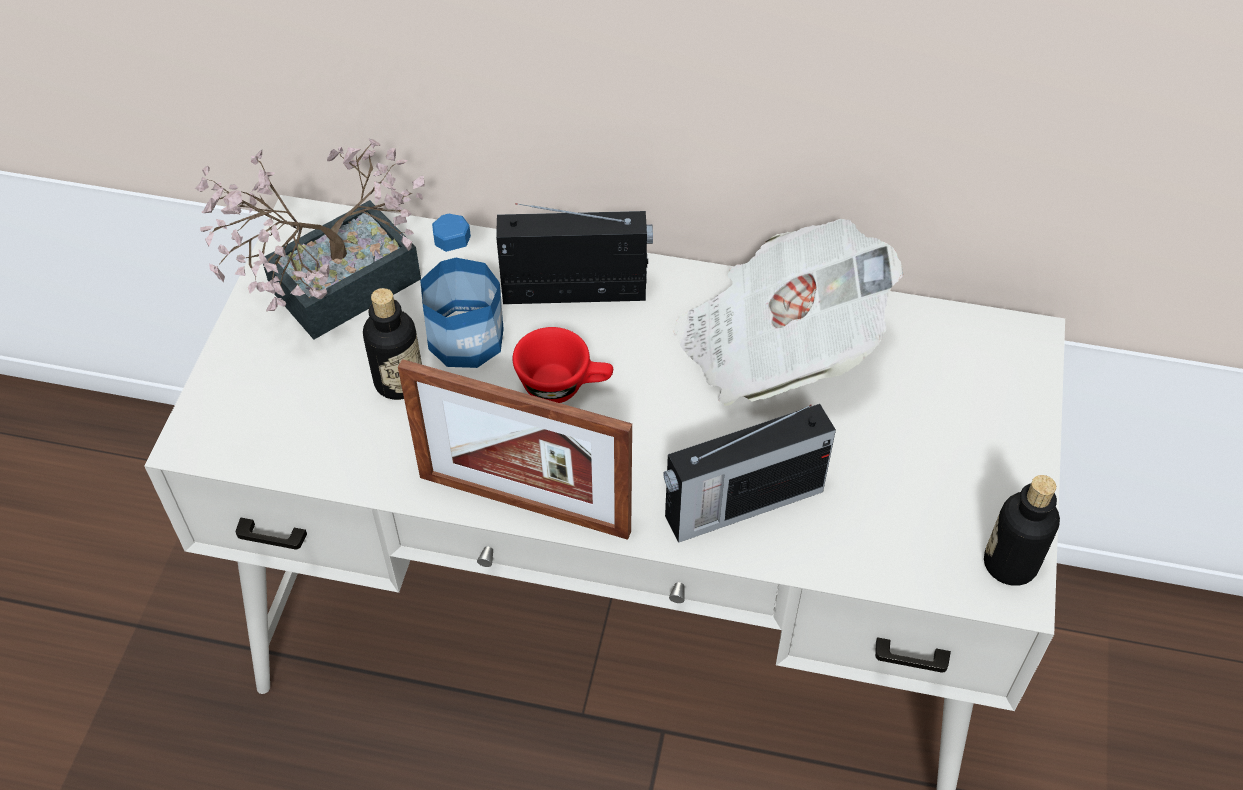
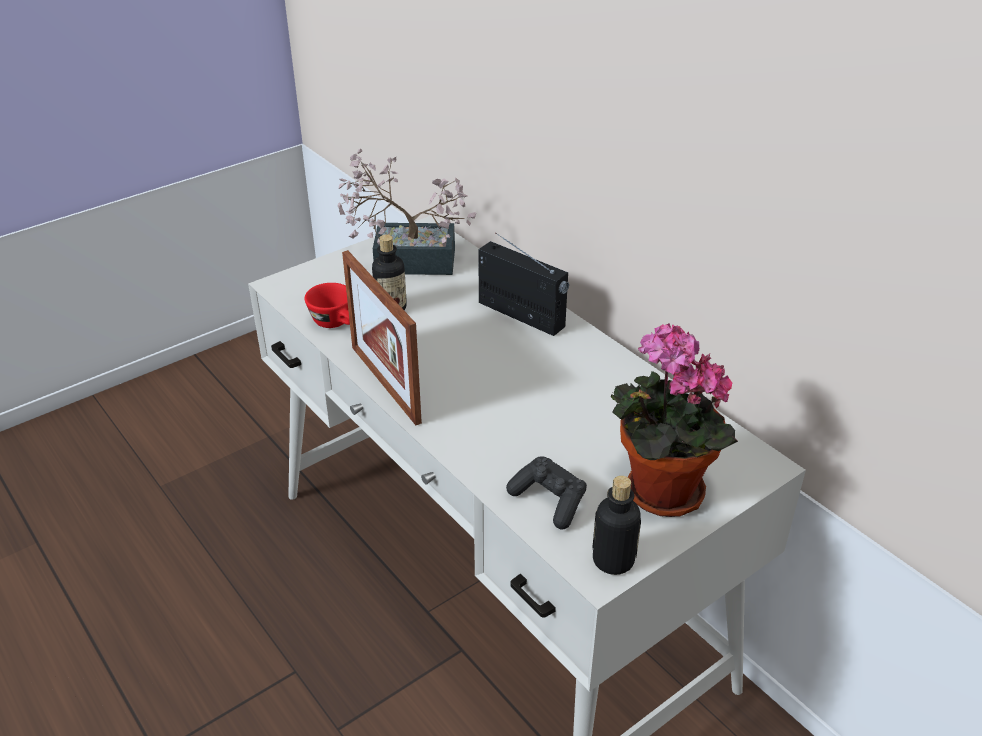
camera: 40 degrees right, 15 degrees down
(466, 339) = (443, 307): bottle -> none
(564, 385) = (466, 348): red cup -> red cup (336, 323)
(741, 504) = (492, 444): radio -> none
(777, 346) = (601, 390): newspaper -> none
(877, 536) = (549, 501): none -> black game controller
(967, 447) = (657, 493): none -> potted plant

